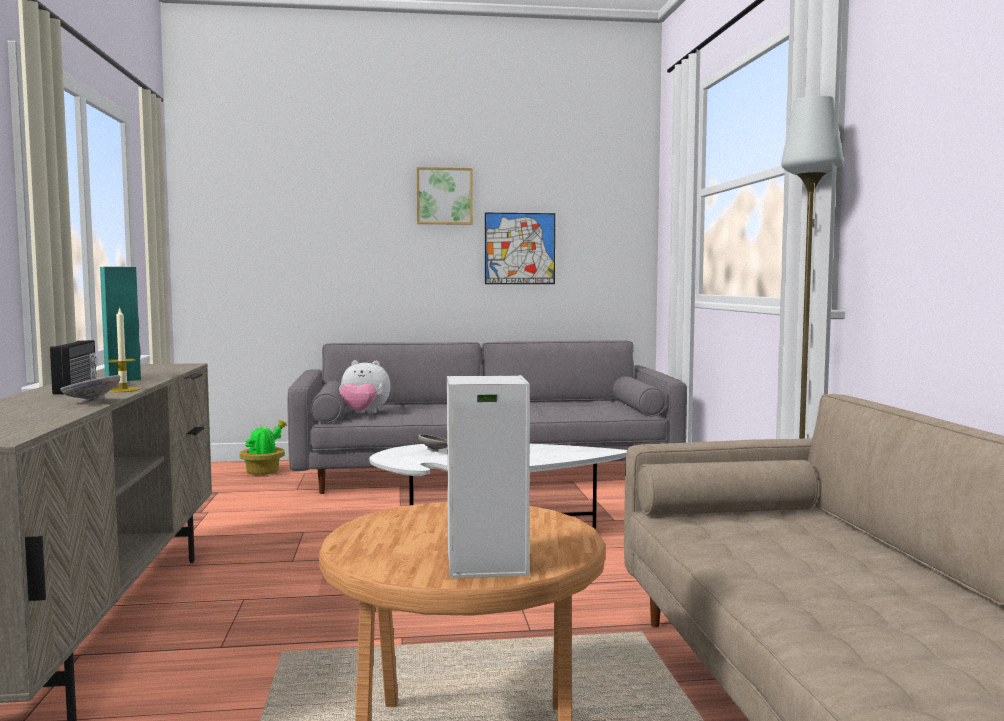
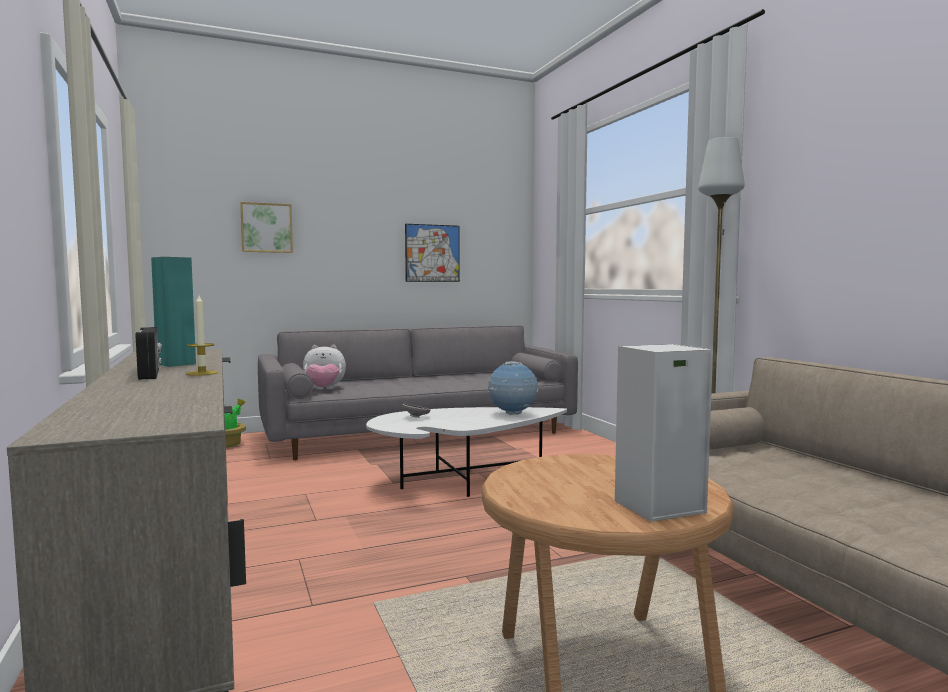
camera: 15 degrees left, 0 degrees up
(91, 402) = (197, 385): grey bowl -> none
(444, 196) = (372, 209): picture -> picture (266, 228)
(553, 454) = (512, 414): none -> globe

